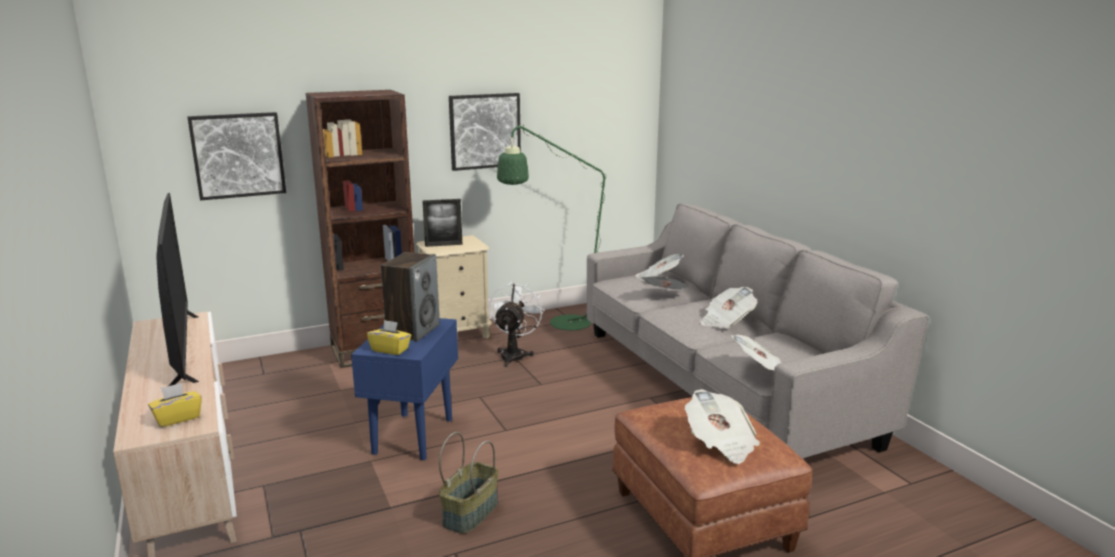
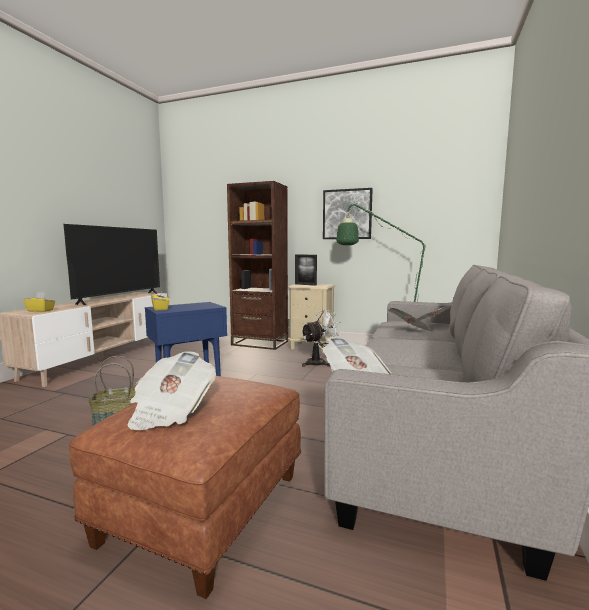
camera: 45 degrees right, 10 degrees down
(238, 155) = (213, 223): picture -> none
(413, 330) = (194, 306): speaker -> none
(726, 321) = (421, 352): newspaper -> none

